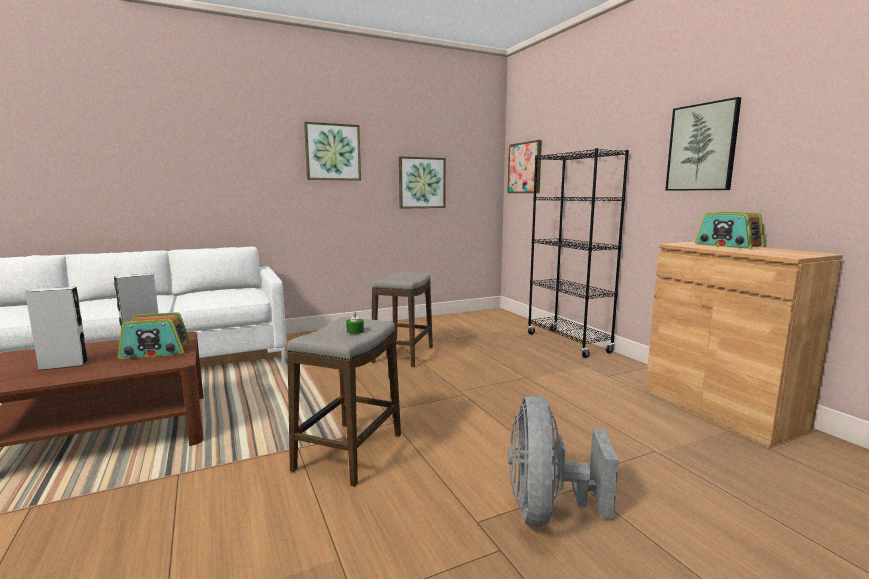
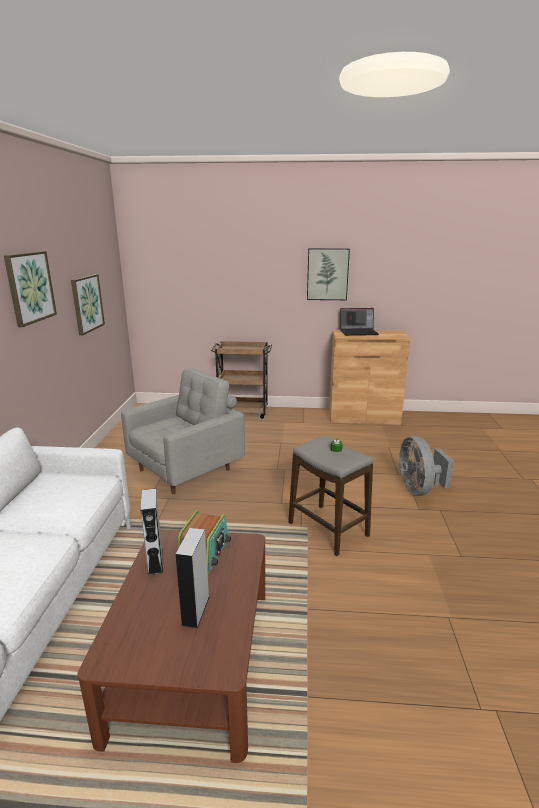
camera: 60 degrees left, 10 degrees up
(403, 355) = (187, 469): stool -> grey armchair
(525, 168) = (156, 276): picture -> none
(547, 510) = (419, 489): grey fan -> grey fan turned 45 degrees clockwise
(568, 343) = (243, 412): black bookcase -> brown cart
(728, 245) = (359, 332): radio -> laptop

